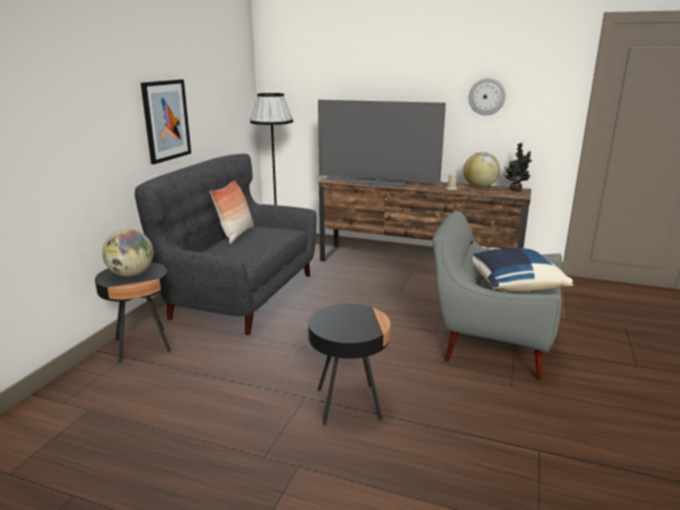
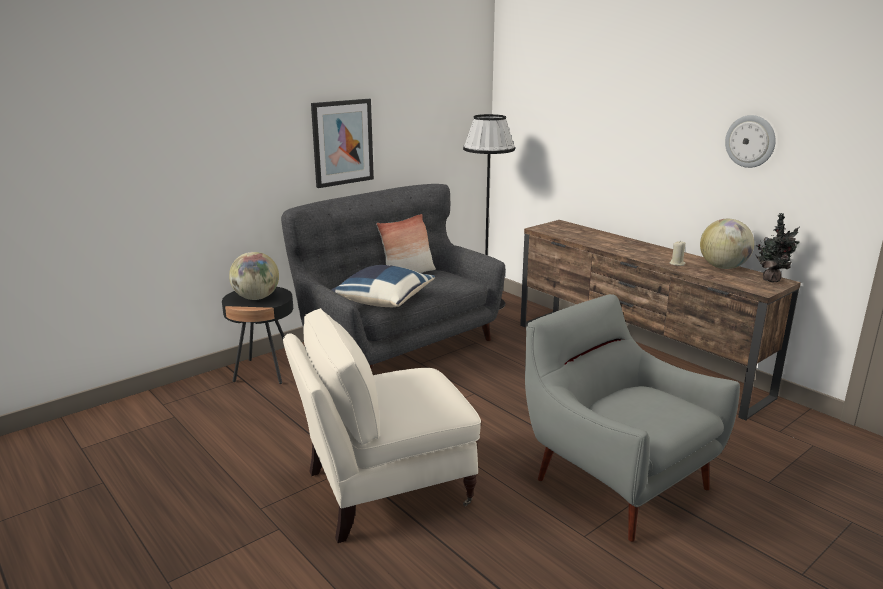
camera: 30 degrees right, 0 degrees up
(348, 404) = (383, 489): black side table -> beige armchair
(378, 181) = (596, 239): television -> none
(512, 285) = (638, 406): blue pillow -> blue pillow (383, 301)

